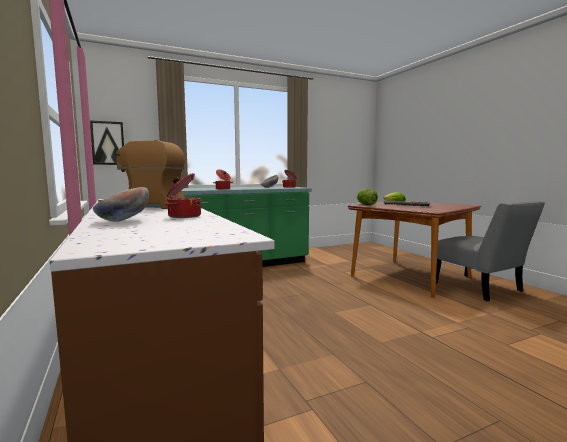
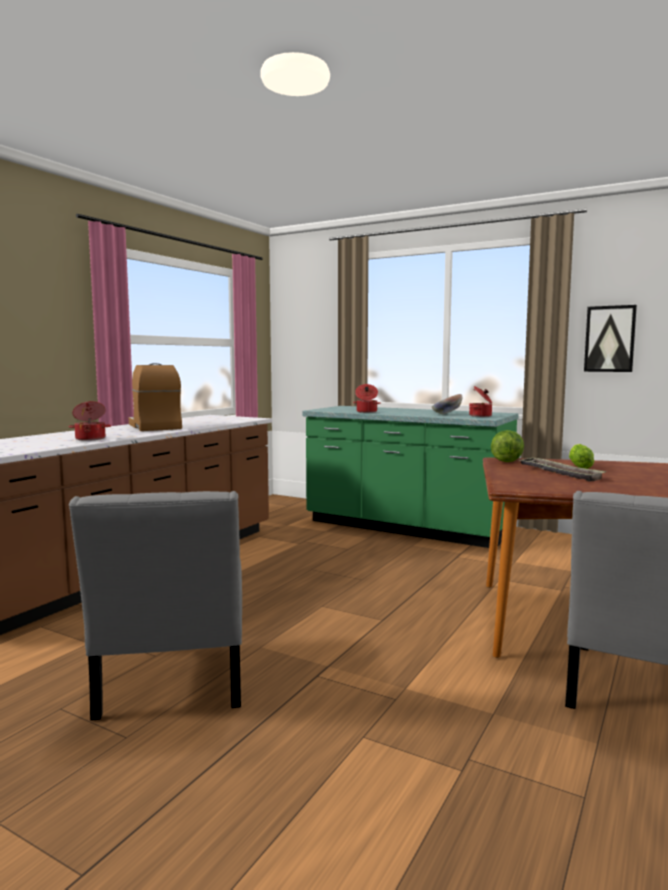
camera: 55 degrees right, 0 degrees up
(108, 143) = (294, 348): picture -> picture (609, 339)
(122, 221) = (46, 437): bowl -> none
(419, 384) = (172, 683): none -> grey chair

